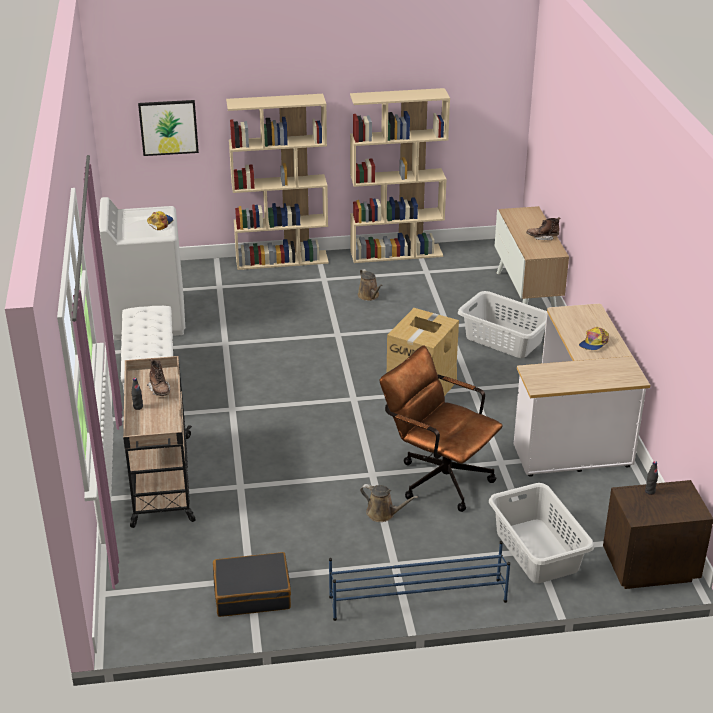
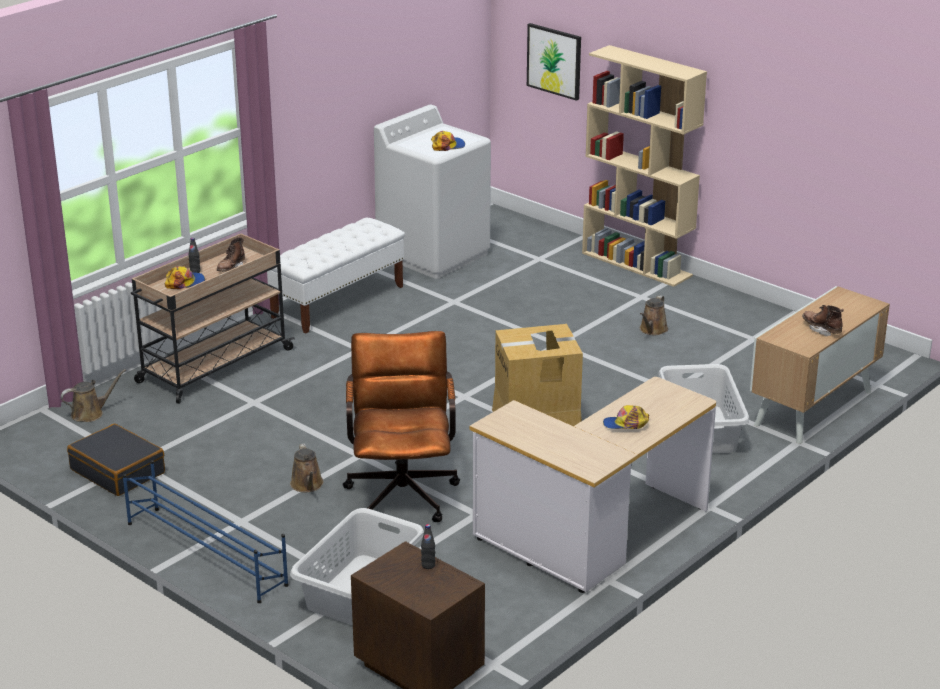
camera: 50 degrees right, 5 degrees down
(146, 571) = (90, 413): none -> brown watering can
(149, 419) = (185, 282): none -> cap
(397, 253) = (758, 310): beige bookcase -> none

